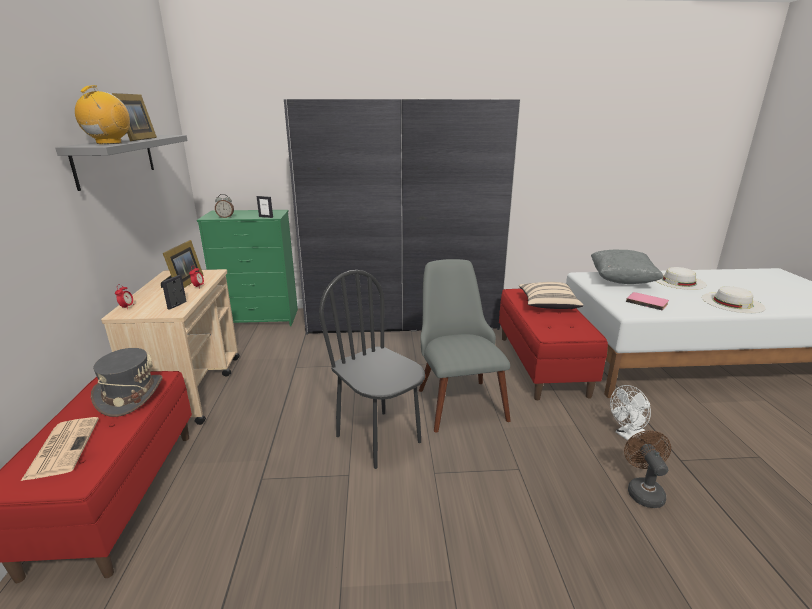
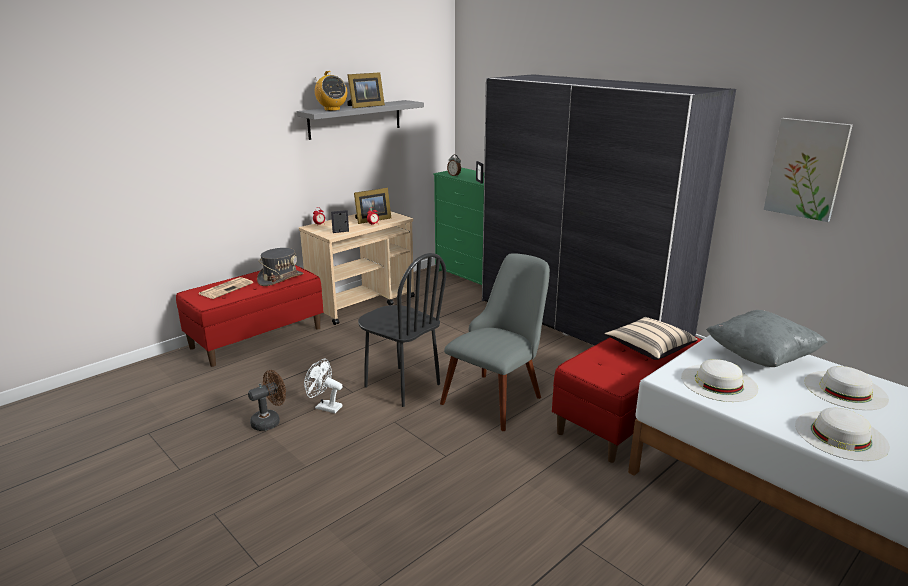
camera: 50 degrees right, 0 degrees up
(109, 143) = (332, 109): radio -> radio turned 90 degrees clockwise
(379, 438) = (401, 386): black chair -> black chair turned 120 degrees clockwise
(552, 155) = (806, 169): none -> picture
(627, 434) = (577, 500): white fan -> white fan (324, 407)
(642, 490) = (499, 528): brown fan -> brown fan (270, 421)
(647, 302) = (718, 382): pink book -> white hat

